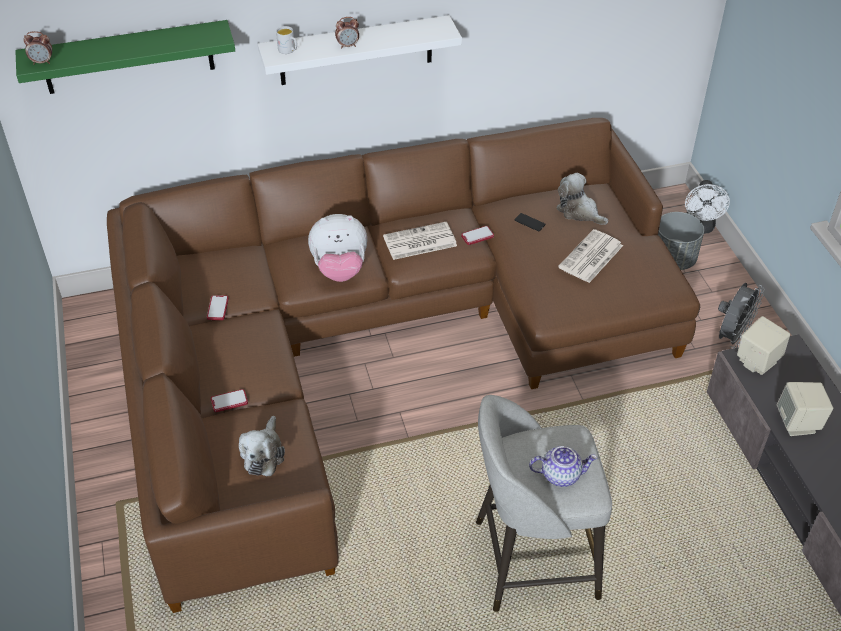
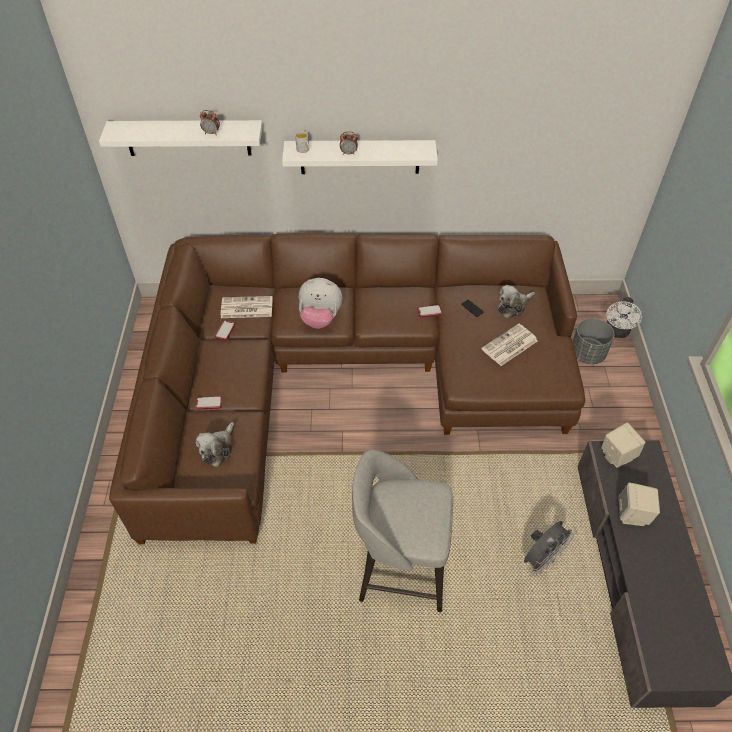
camera: 15 degrees right, 5 degrees up
(42, 62) = (120, 133): alarm clock -> alarm clock (211, 133)
(128, 57) = (187, 138): green shelf -> white shelf
(419, 242) = (384, 308): newspaper -> newspaper (246, 308)
(561, 474) = (416, 521): teapot -> none
(579, 211) = (513, 307): plush toy -> plush toy turned 90 degrees counterclockwise
(731, 337) = (613, 426): grey fan -> grey fan (541, 559)

